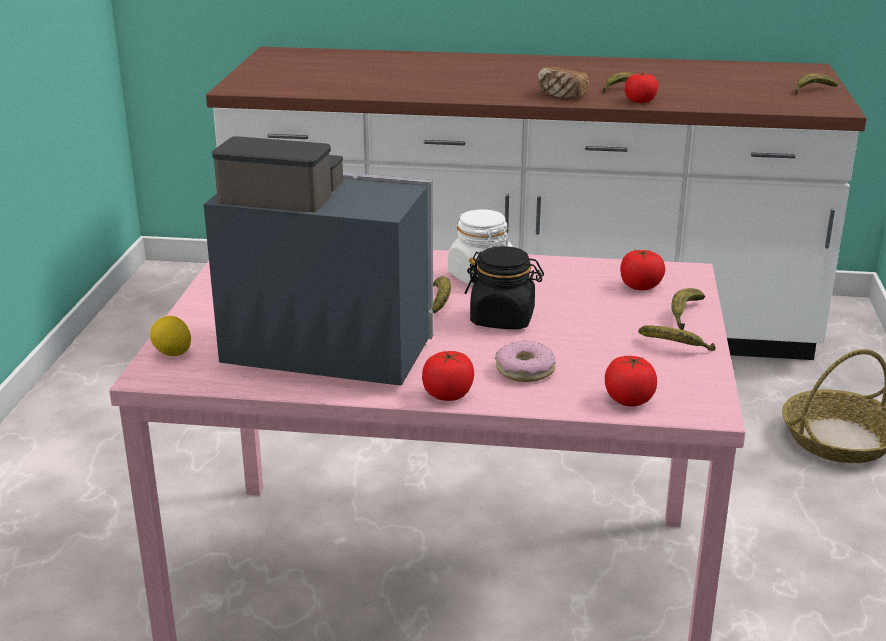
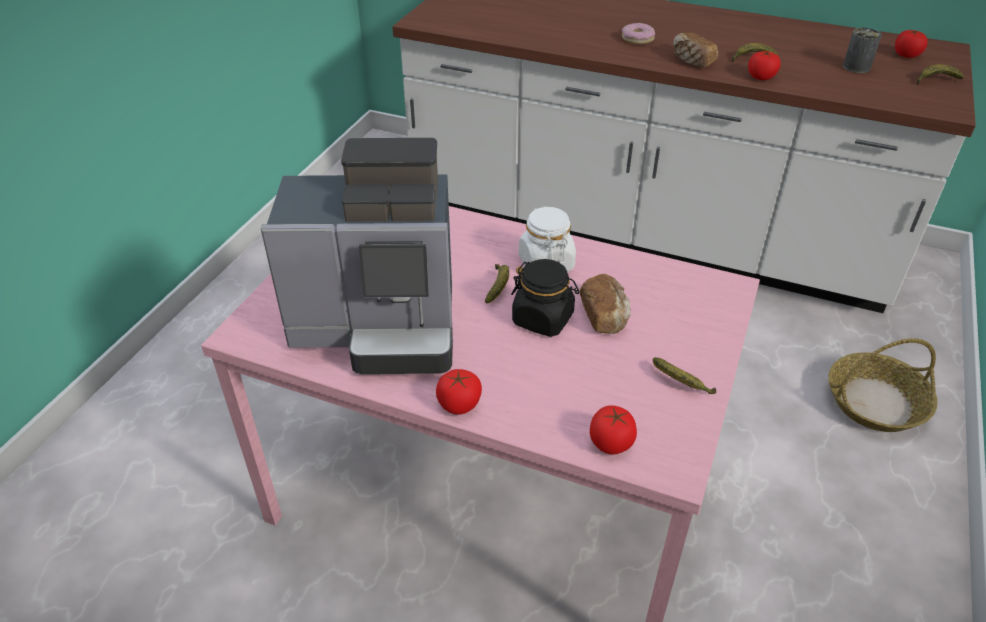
camera: 15 degrees right, 15 degrees up
(172, 353) = (263, 312): lemon -> none
(323, 348) = (381, 328): coffee machine -> coffee machine turned 150 degrees clockwise
(525, 370) = (536, 387): donut -> donut (637, 39)
(568, 308) = (605, 316): none -> bread
(640, 286) = (681, 298): tomato -> tomato (906, 55)
(684, 314) = (706, 342): banana -> none
(730, 87) = (856, 67): none -> can

